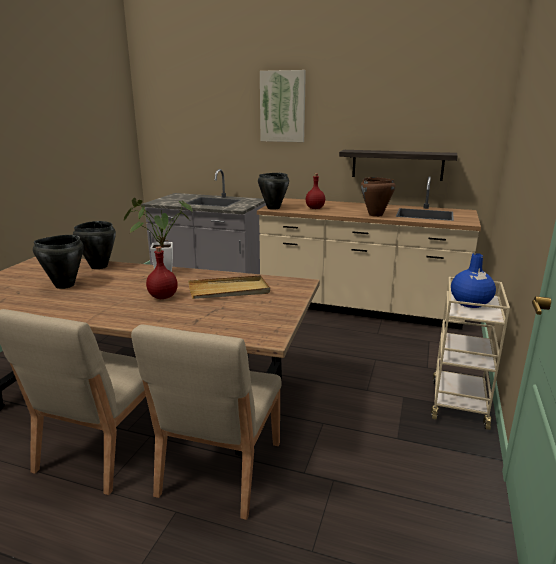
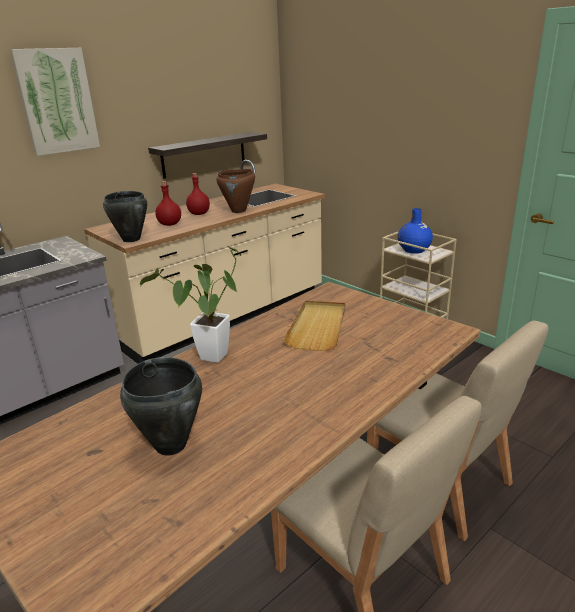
camera: 60 degrees left, 5 degrees up
(98, 266) = (115, 406): black cooking pot -> none
(163, 296) = (300, 368): red bottle -> red bottle (198, 214)

